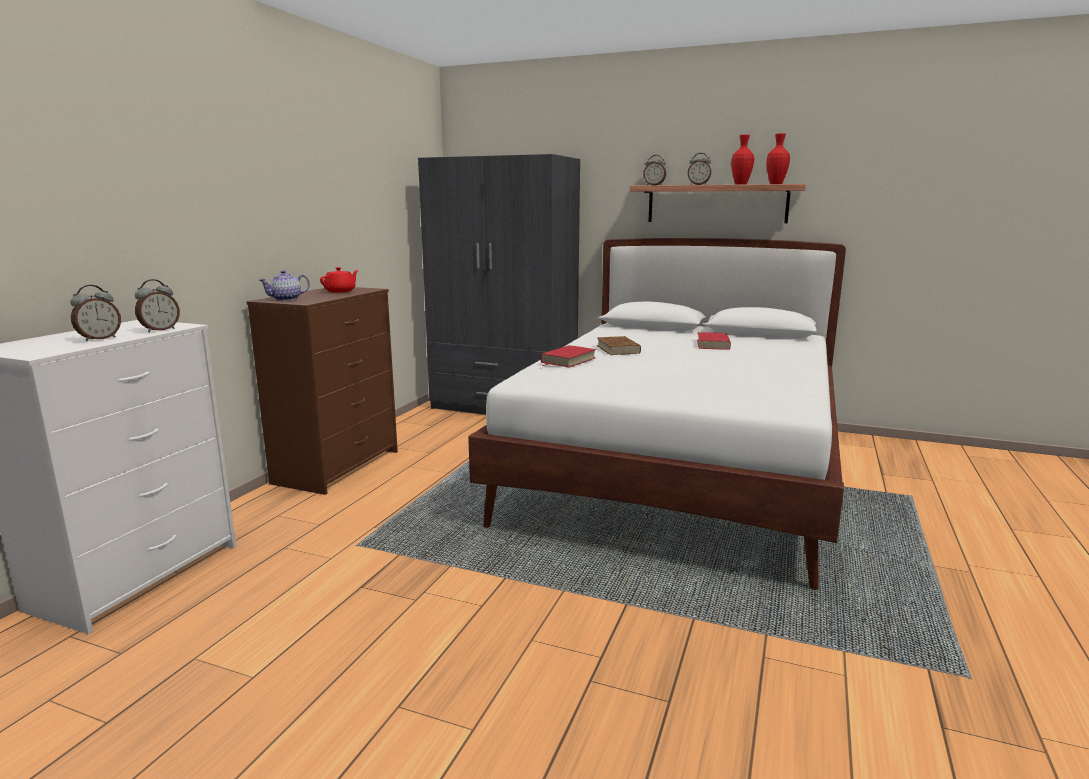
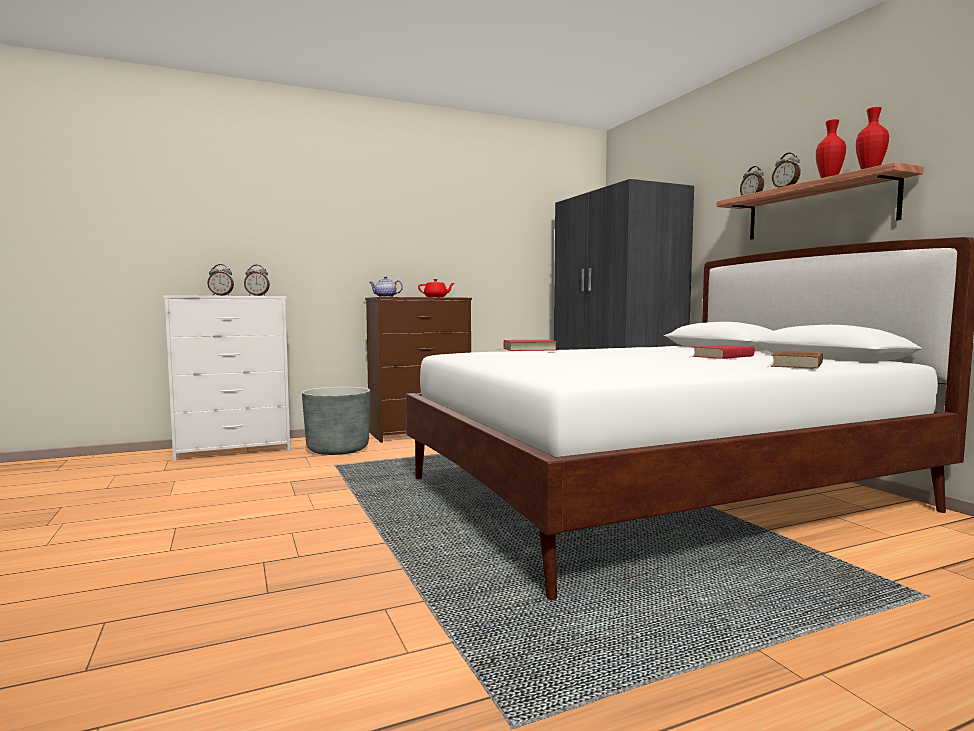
camera: 45 degrees right, 10 degrees down
(298, 522) = (338, 449): none -> grey planter
(618, 349) = (606, 351): brown book -> brown book (797, 365)

